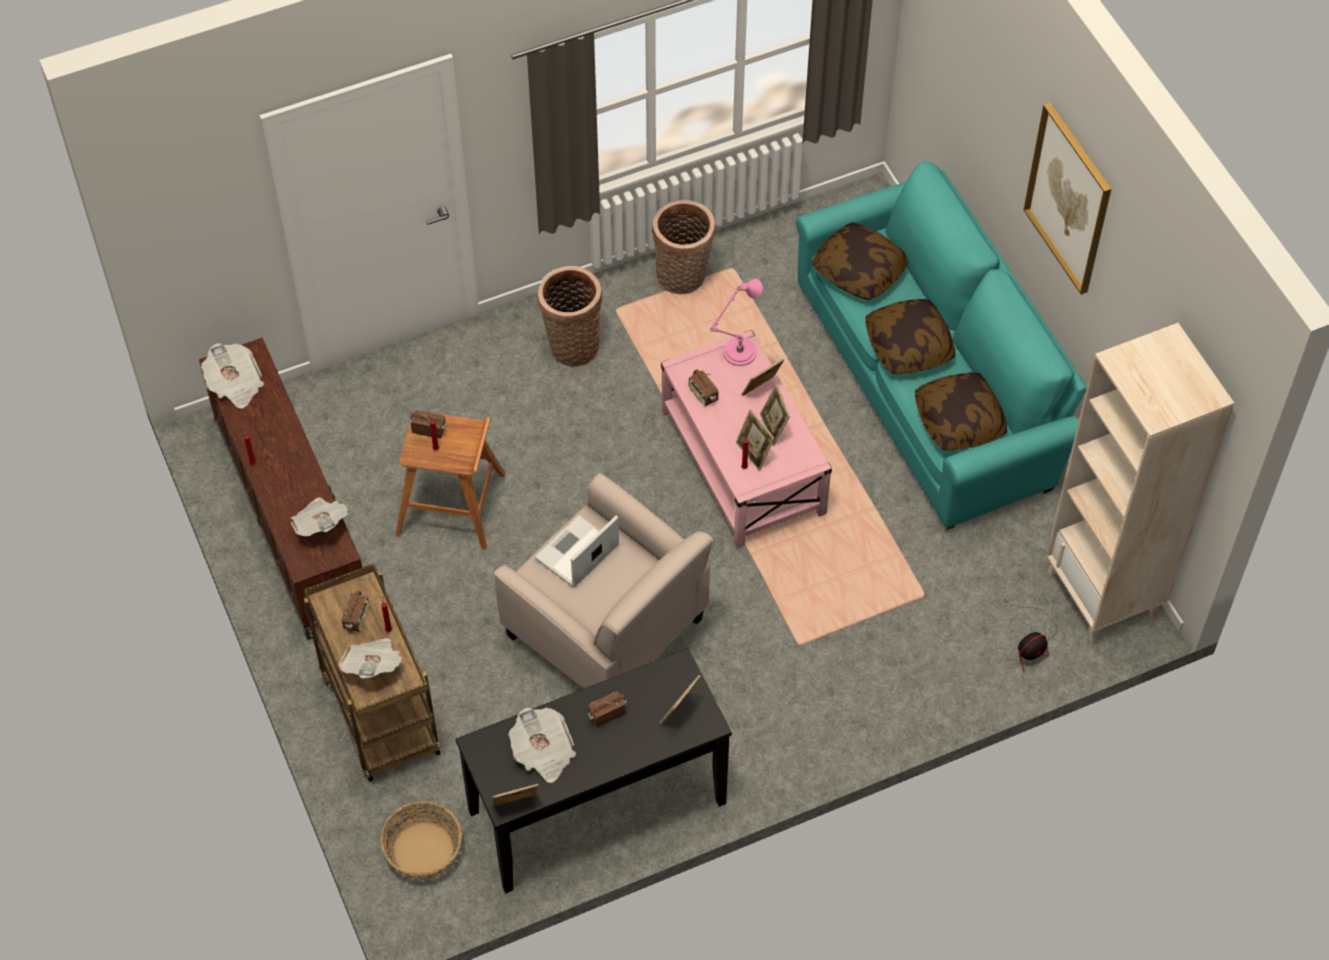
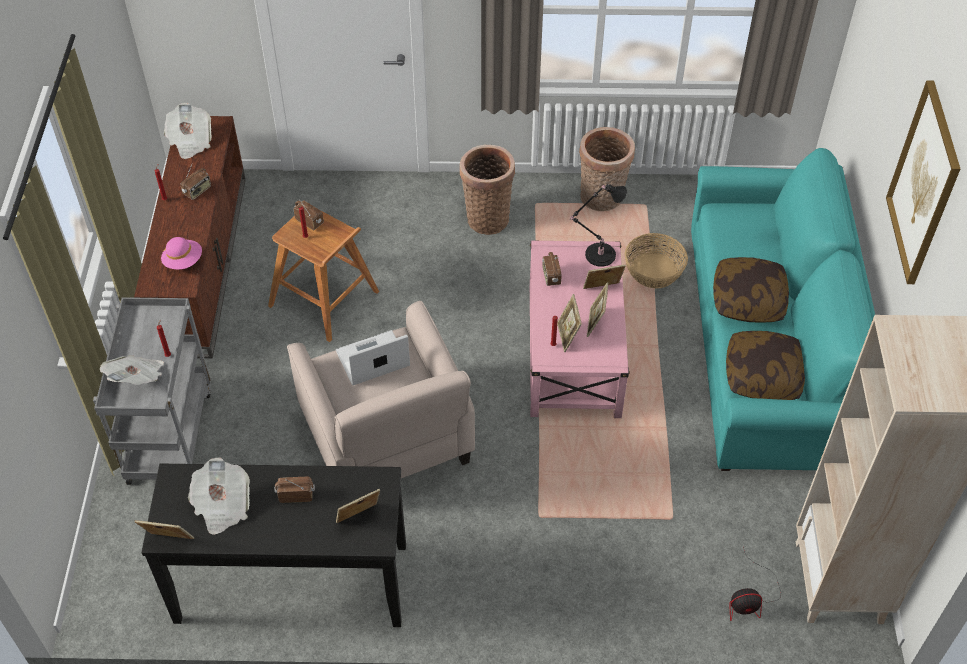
camera: 25 degrees right, 5 degrees down
(320, 524) = (183, 261): newspaper -> pink hat
(357, 618) = (150, 337): radio -> radio (197, 191)
(378, 713) = (169, 434): brown cart -> grey cart
(424, 850) = (133, 558): basket -> basket (654, 271)
(737, 353) = (597, 255): pink table lamp -> black table lamp
(859, 271) = (736, 228): pillow -> none

